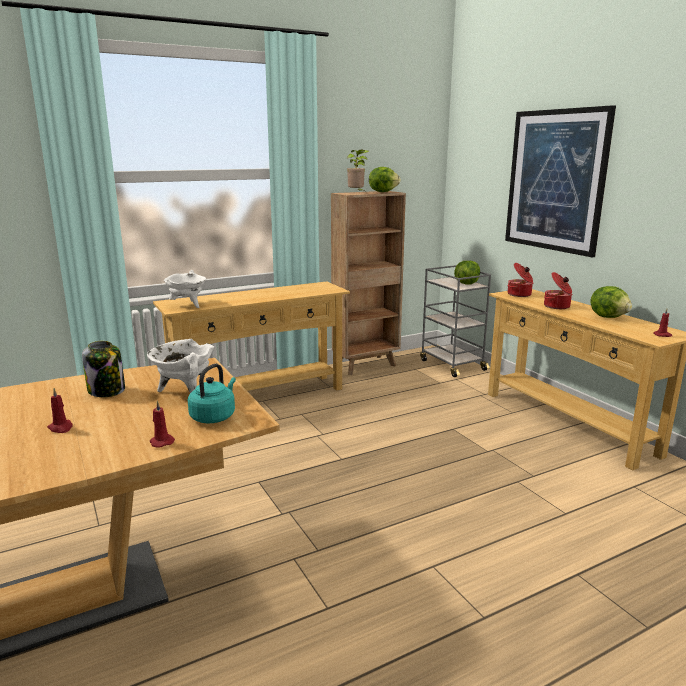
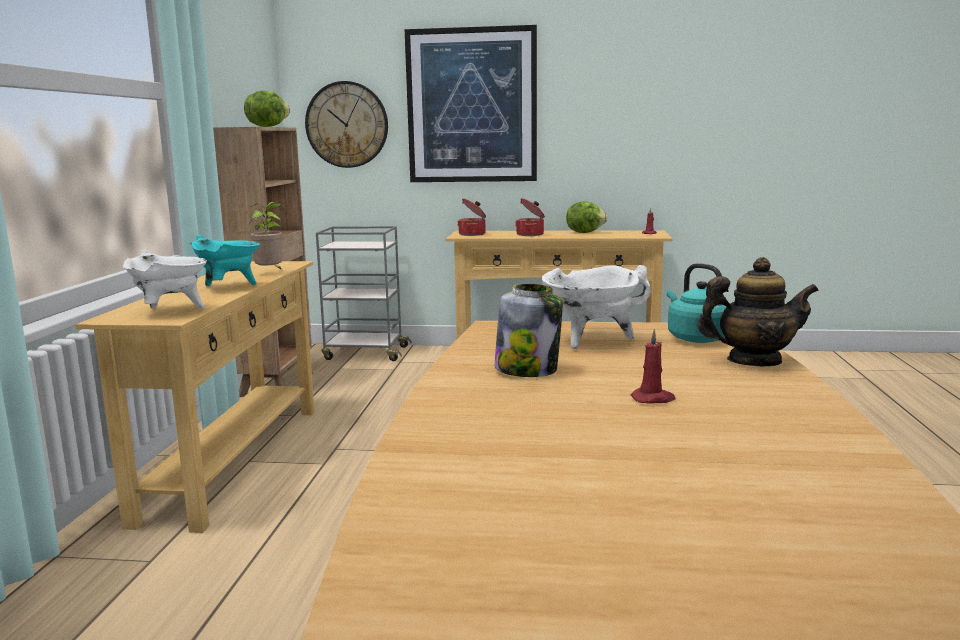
camera: 55 degrees left, 5 degrees down
(161, 442) = (753, 361): red candle -> teapot
(252, 298) = (228, 288): none -> turquoise cooking pot
(357, 193) = (256, 126): potted plant -> potted plant (271, 273)
(466, 283) = (370, 243): lettuce -> none
(476, 188) = (347, 125): none -> wall clock

